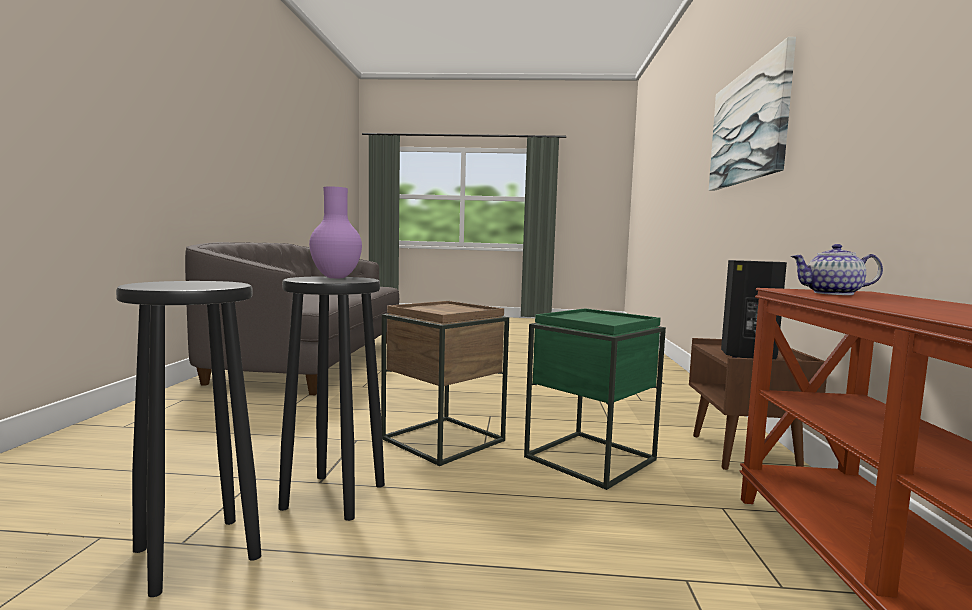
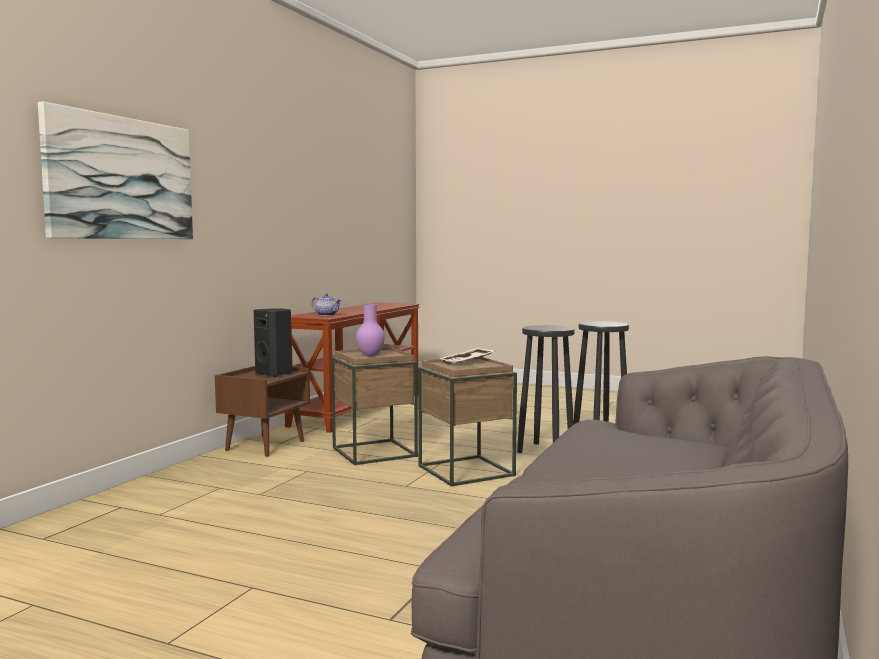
camera: 160 degrees left, 0 degrees up
(336, 278) = (546, 328): purple vase -> purple vase (370, 355)
(448, 311) = (468, 362): none -> white tray
(590, 458) = (374, 452): green side table -> brown side table

